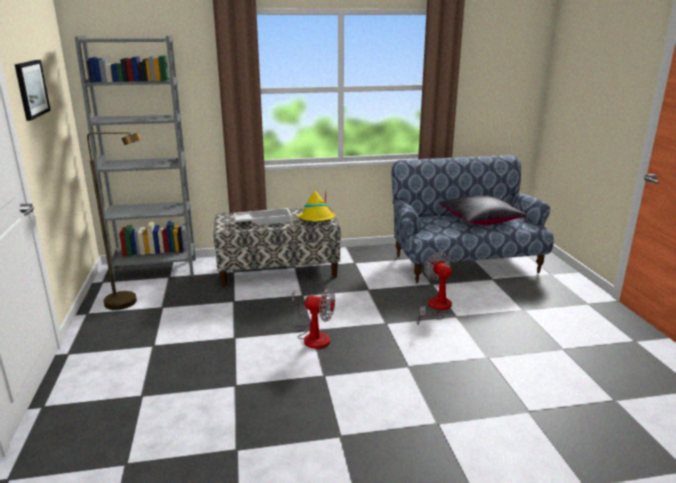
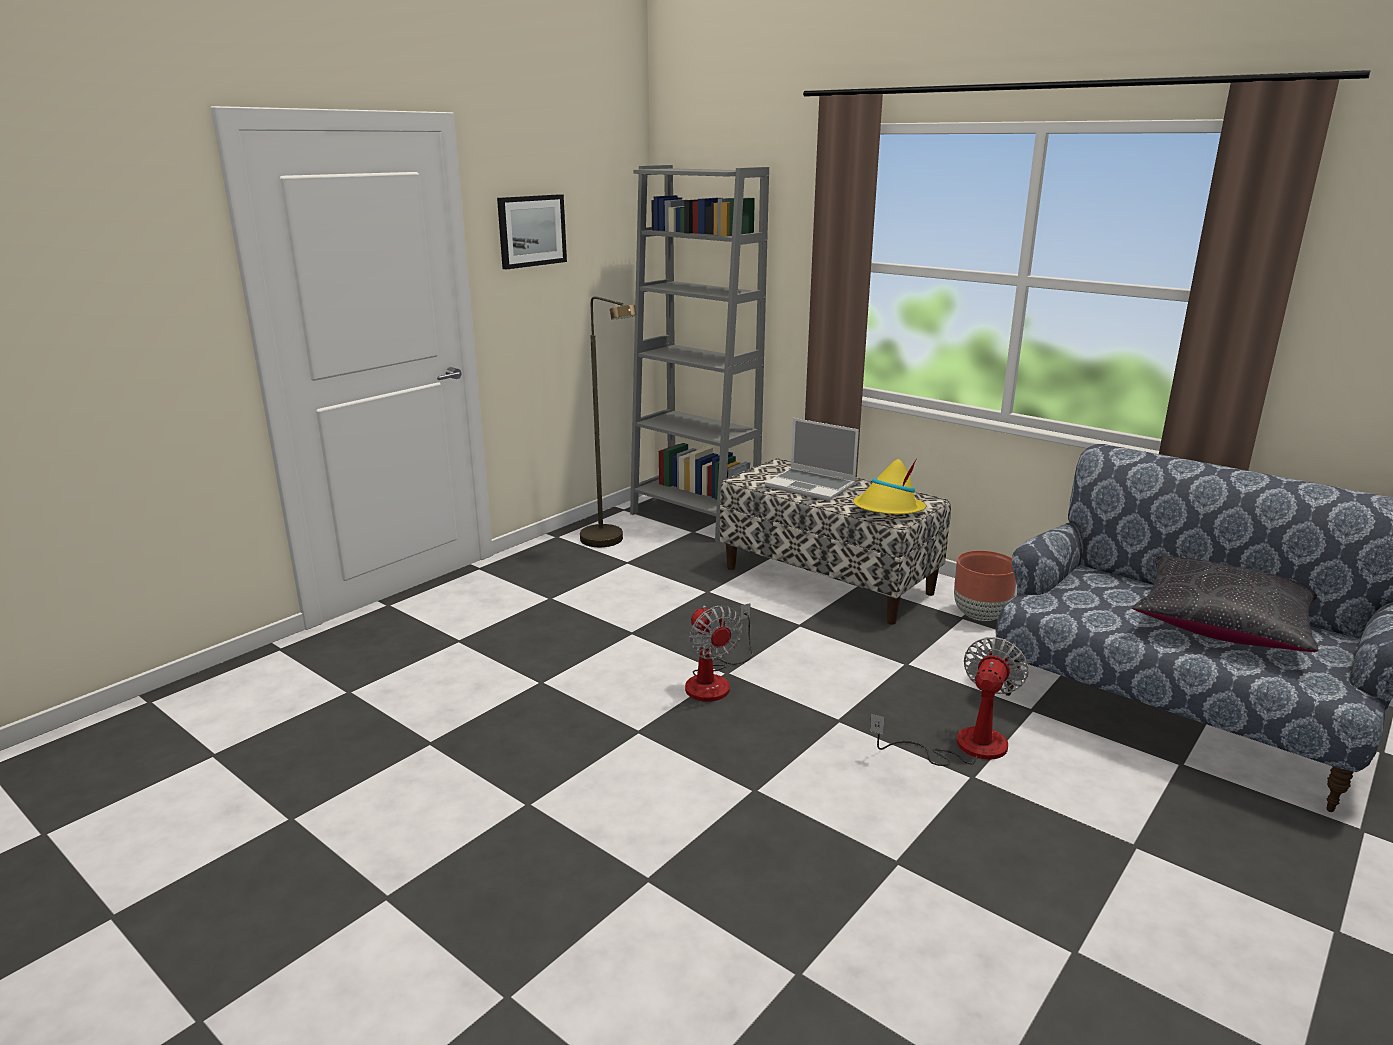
camera: 50 degrees right, 0 degrees up
(263, 220) = (812, 486): white tray -> laptop
(359, 259) = (981, 615): none -> brown planter

